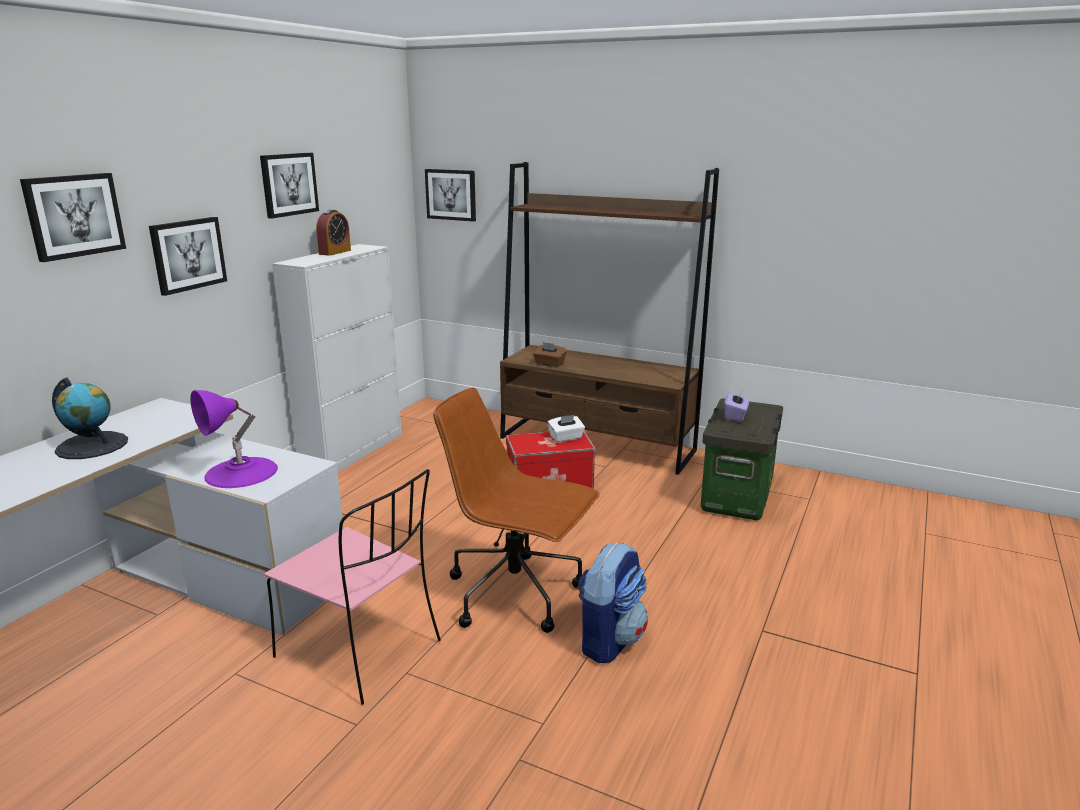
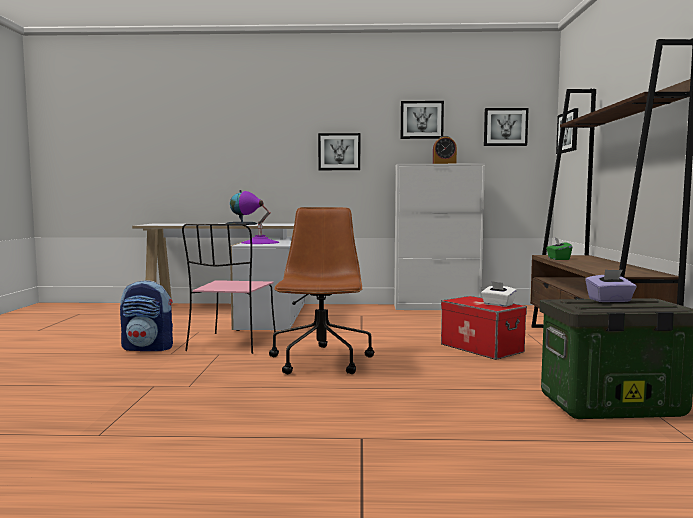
camera: 65 degrees right, 15 degrees down
(74, 215) = (280, 124): picture -> picture (505, 127)
(549, 364) = (558, 259): brown tissue box -> green tissue box
(609, 640) = (292, 390): backpack -> backpack (148, 348)

